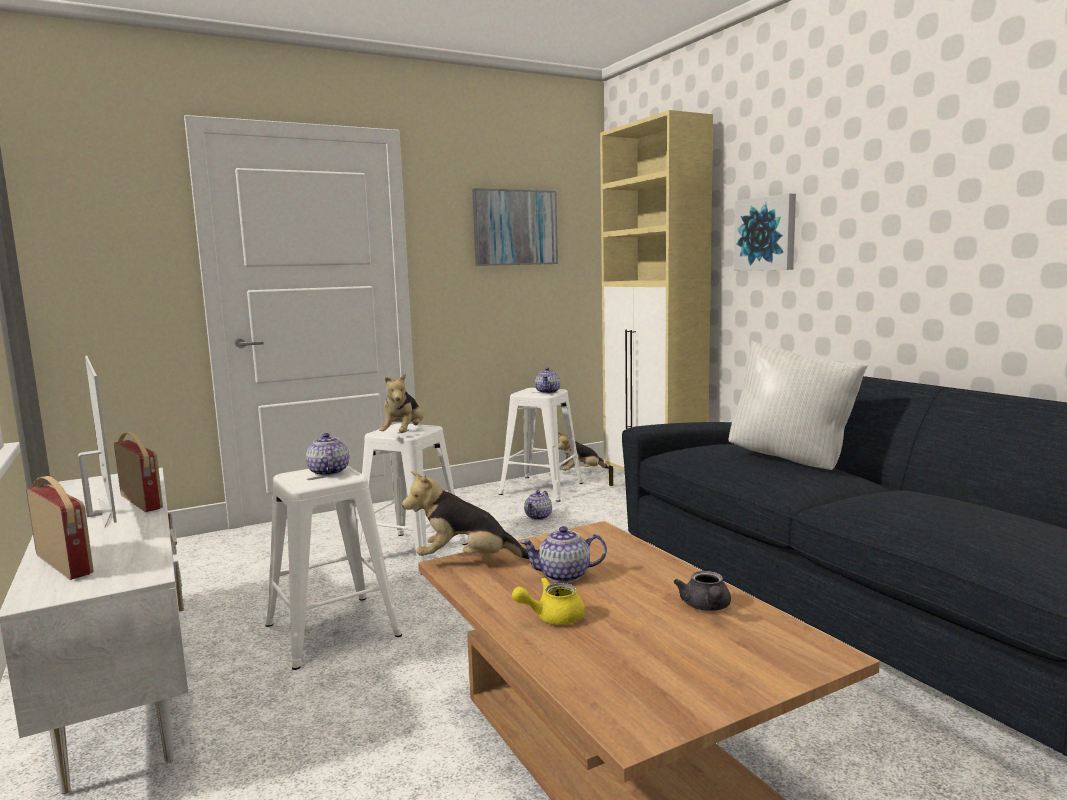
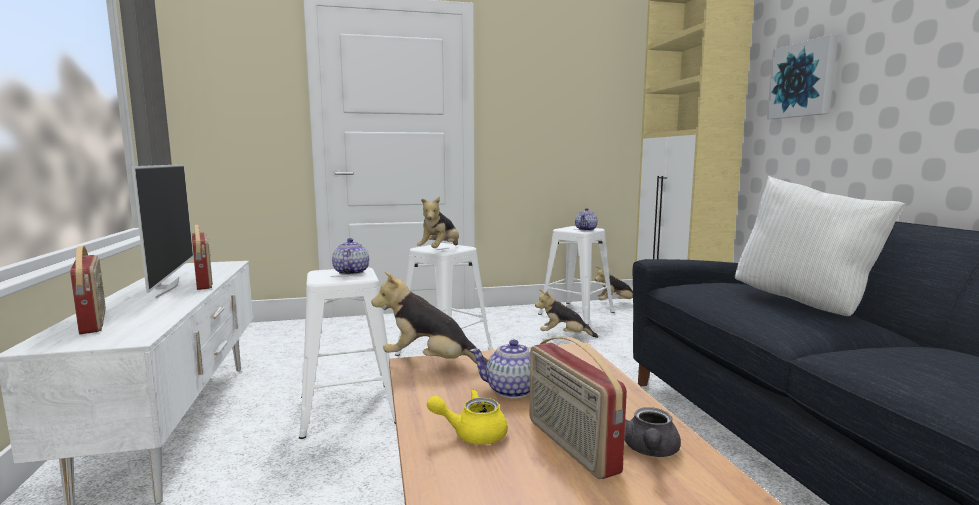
camera: 15 degrees right, 0 degrees up
(515, 227) = (570, 88): picture -> none
(539, 516) = (564, 336): teapot -> plush toy
(641, 613) = (569, 446): none -> radio

